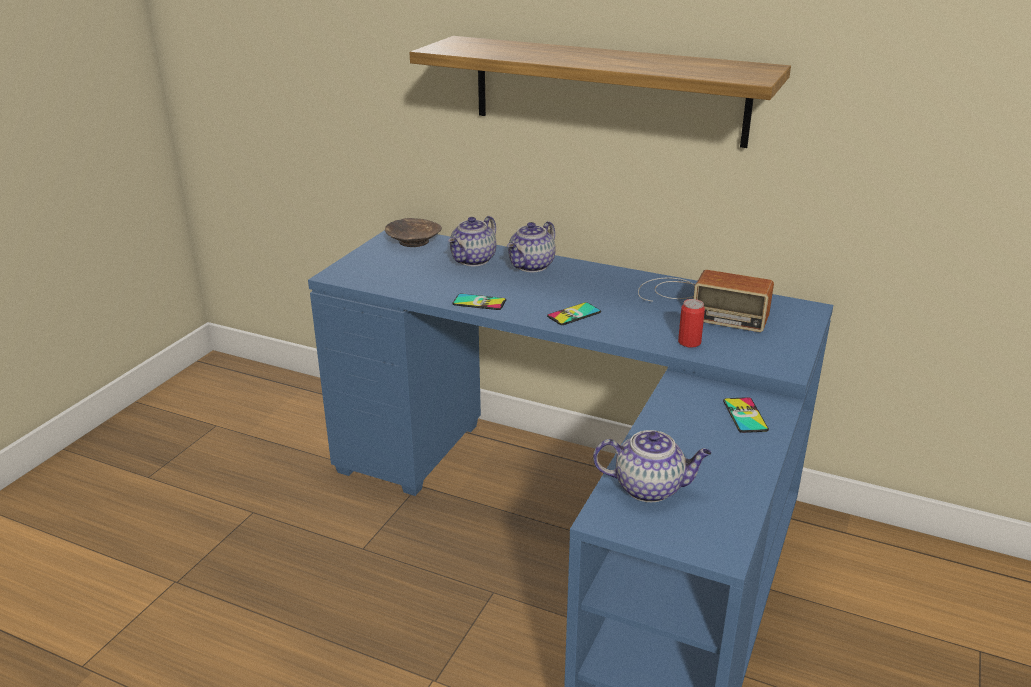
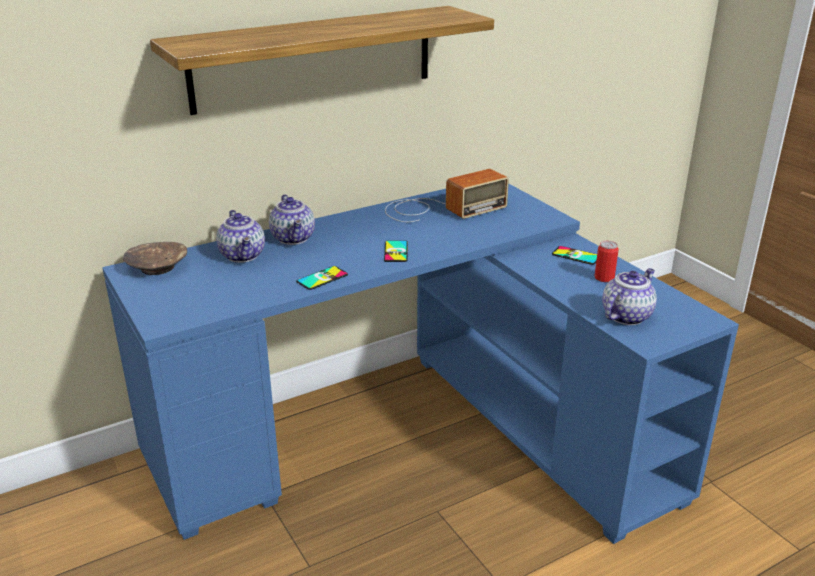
camera: 55 degrees left, 0 degrees up
(689, 342) = (488, 231): can -> can (604, 278)

